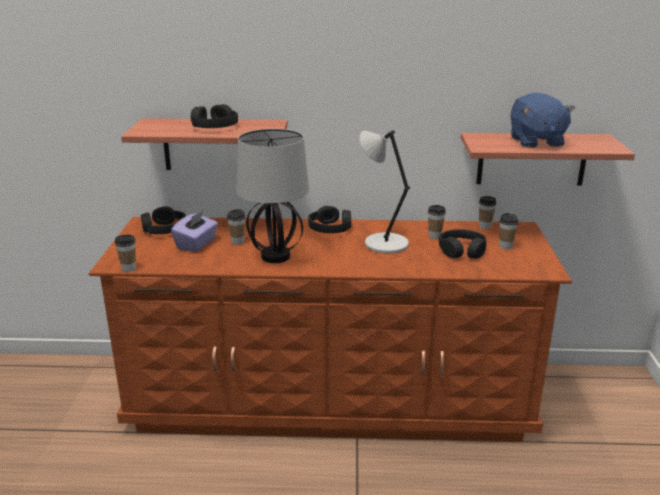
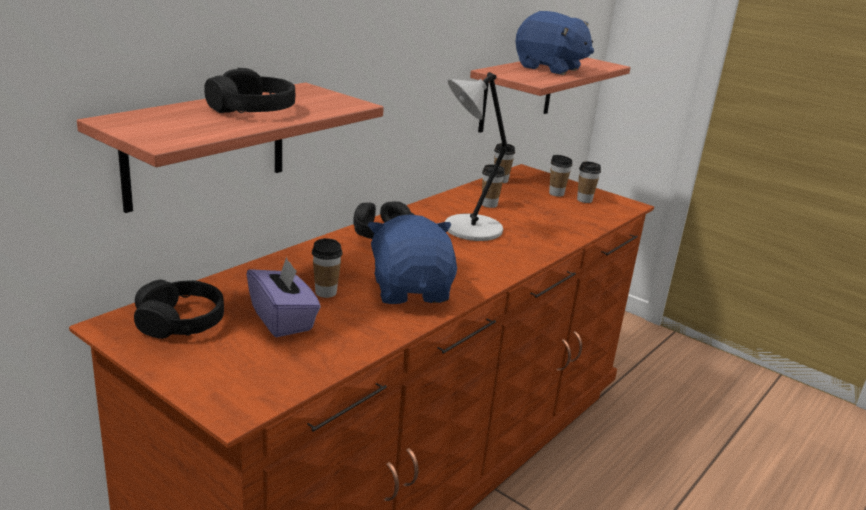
camera: 55 degrees left, 0 degrees up
(129, 268) = (277, 400): cup -> cup (584, 200)
(274, 257) = (411, 290): table lamp -> blue plush toy
(462, 251) = (541, 211): black headphones -> none

